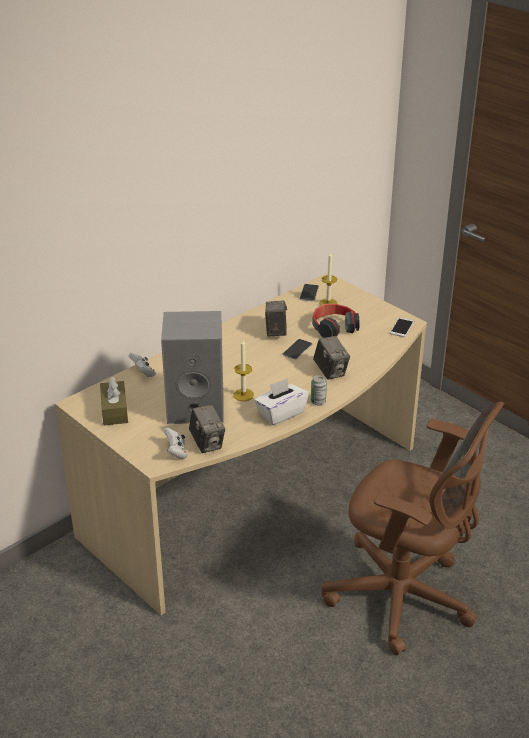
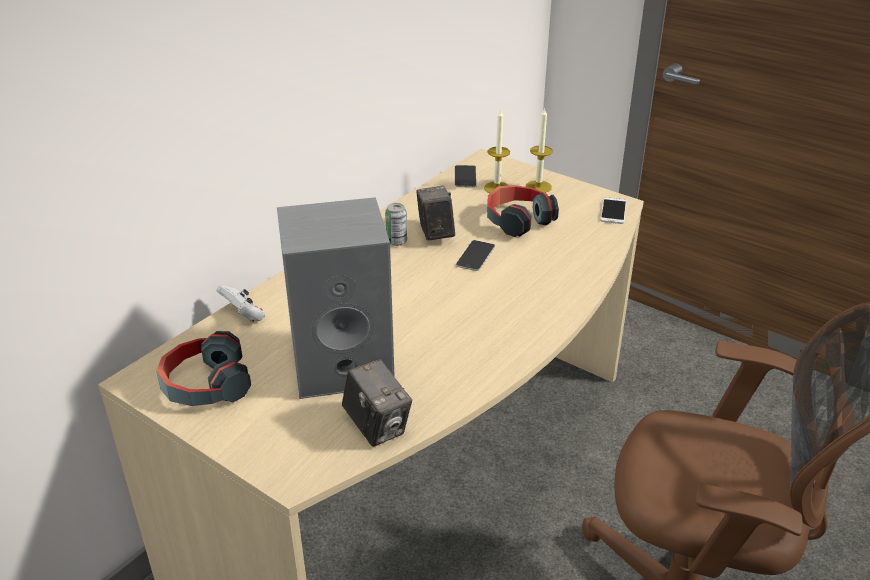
camera: 10 degrees left, 0 degrees up
(114, 410) = (205, 385): brown tissue box -> headphones
(176, 452) = (326, 450): white game controller -> none
(243, 395) = (414, 335): candle -> candle (538, 187)
(281, 413) = (484, 359): white tissue box -> none
(318, 402) = (536, 333): can -> can (396, 241)
(330, 371) = (537, 284): camera -> none

